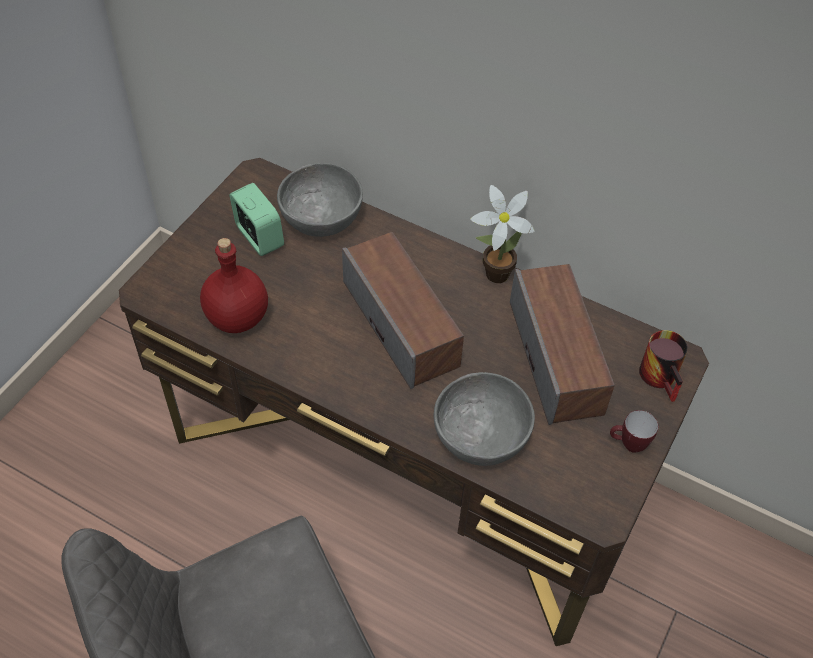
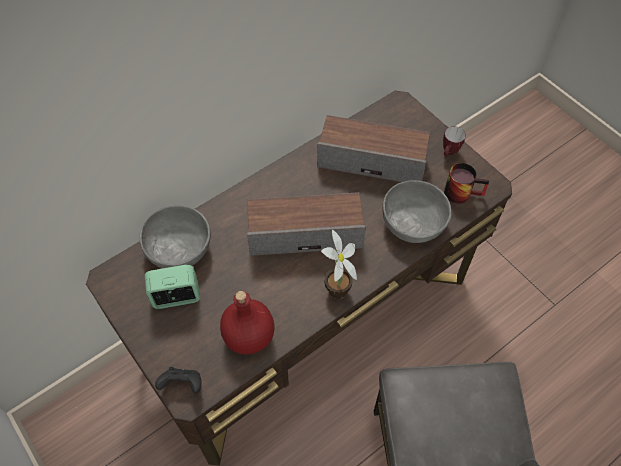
camera: 65 degrees left, 5 degrees up
(158, 282) = (182, 384): none -> black game controller
(493, 274) = (289, 167): potted plant -> potted plant (336, 293)
(663, 378) = (409, 116): mug -> mug (462, 191)

